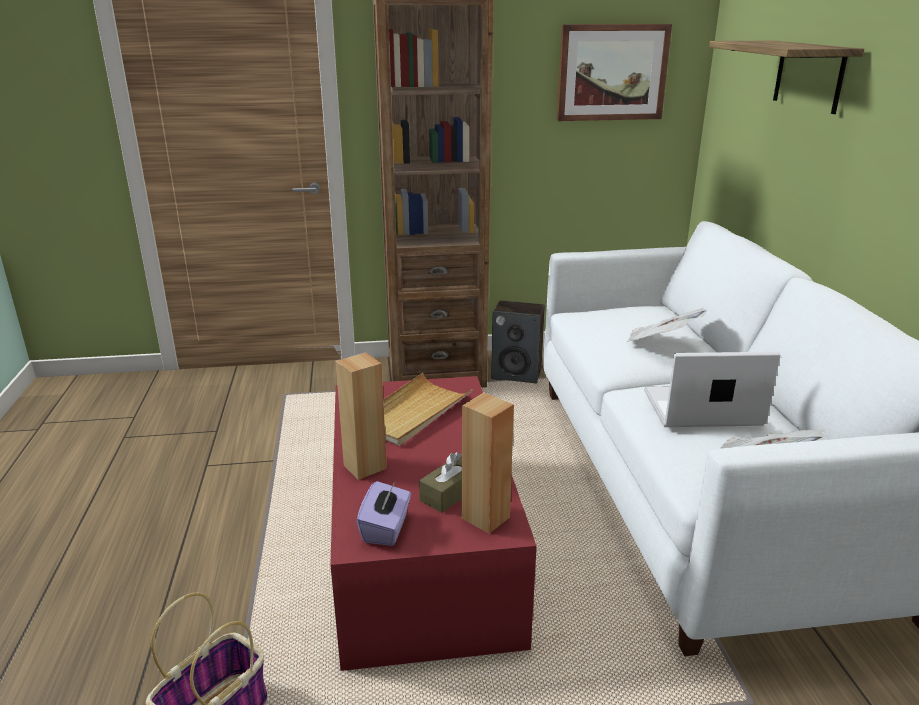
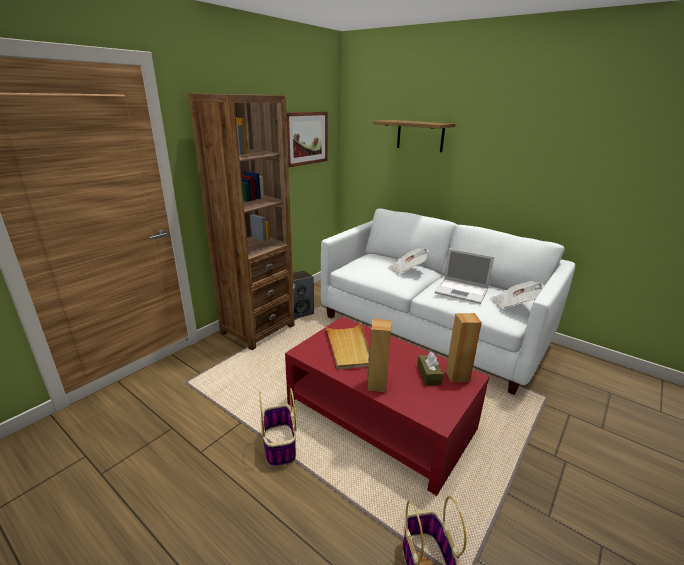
camera: 45 degrees left, 0 degrees up
(273, 503) = (279, 445): none -> basket
(386, 529) = (436, 406): purple tissue box -> none
(699, 409) = (462, 291): laptop -> laptop turned 105 degrees counterclockwise

